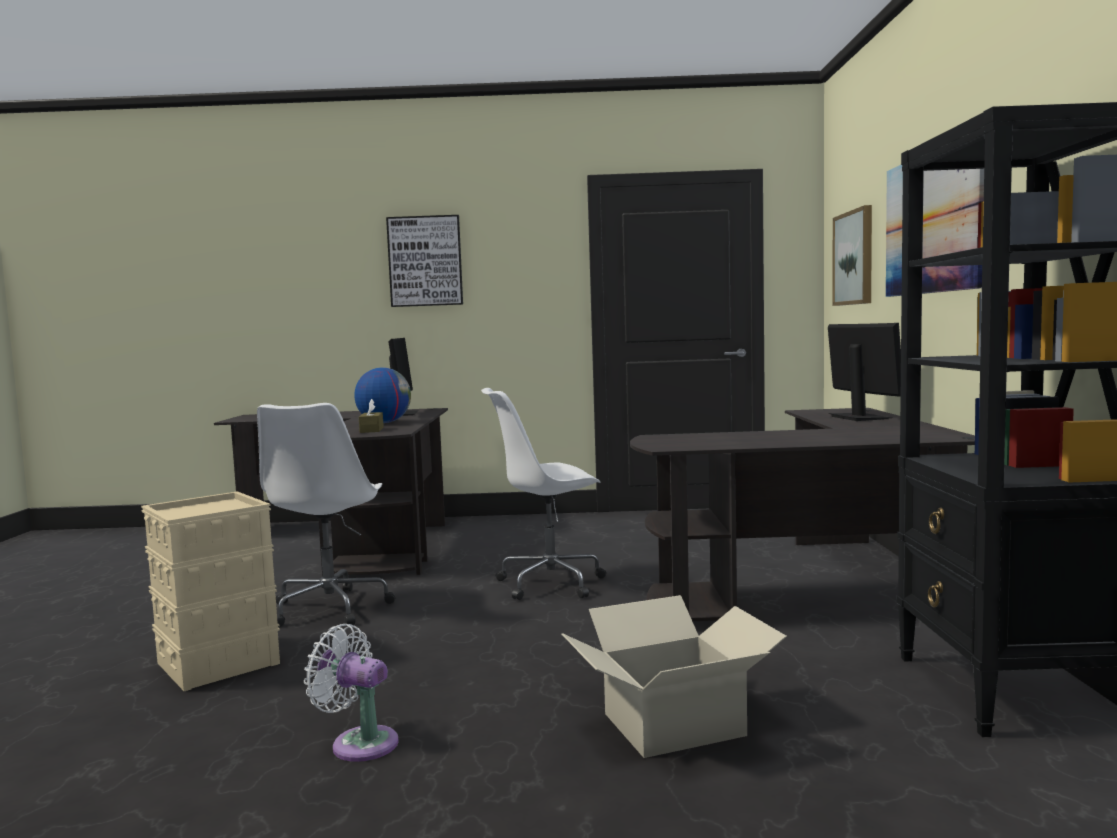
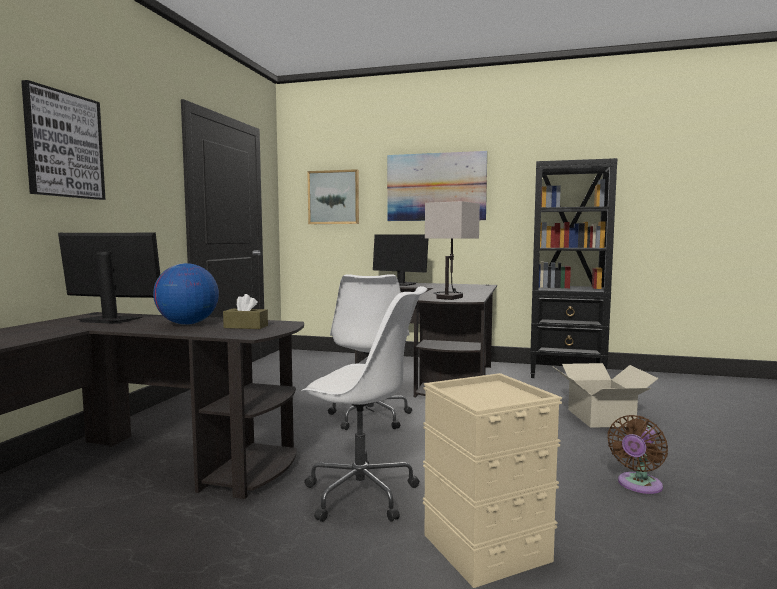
camera: 75 degrees left, 0 degrees up
(359, 743) = (638, 485): white fan -> brown fan
(707, 439) = (450, 296): none -> table lamp
(859, 417) = (400, 284): monitor -> monitor turned 150 degrees counterclockwise

